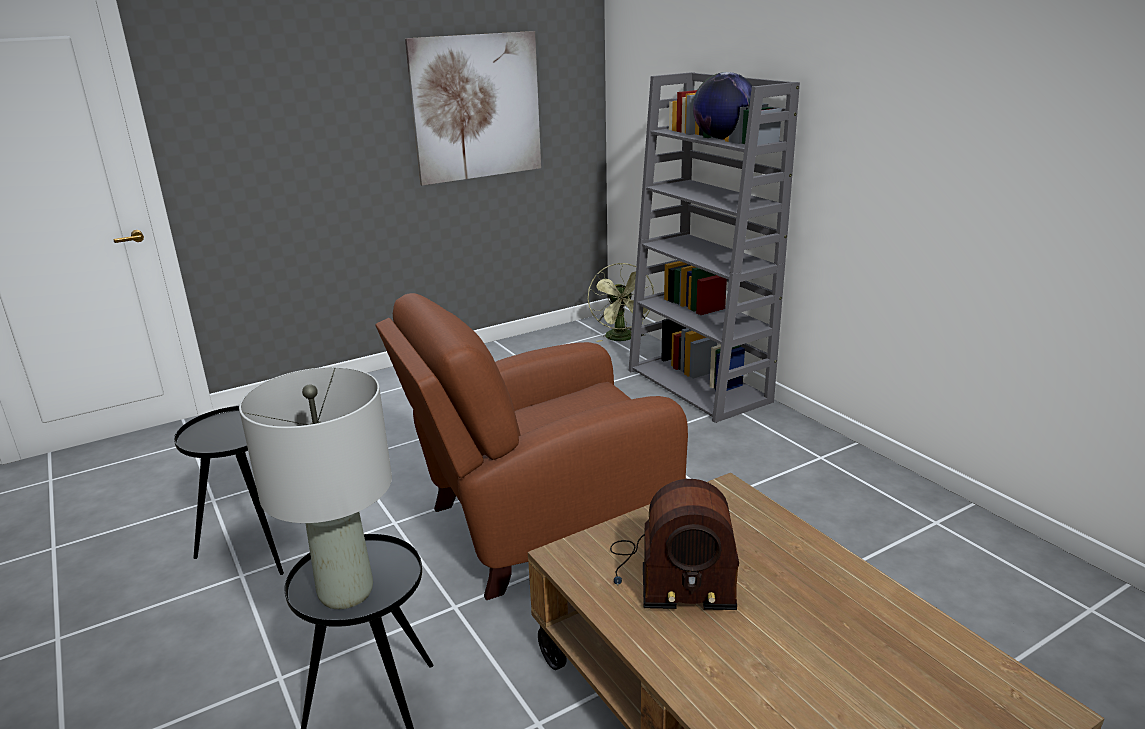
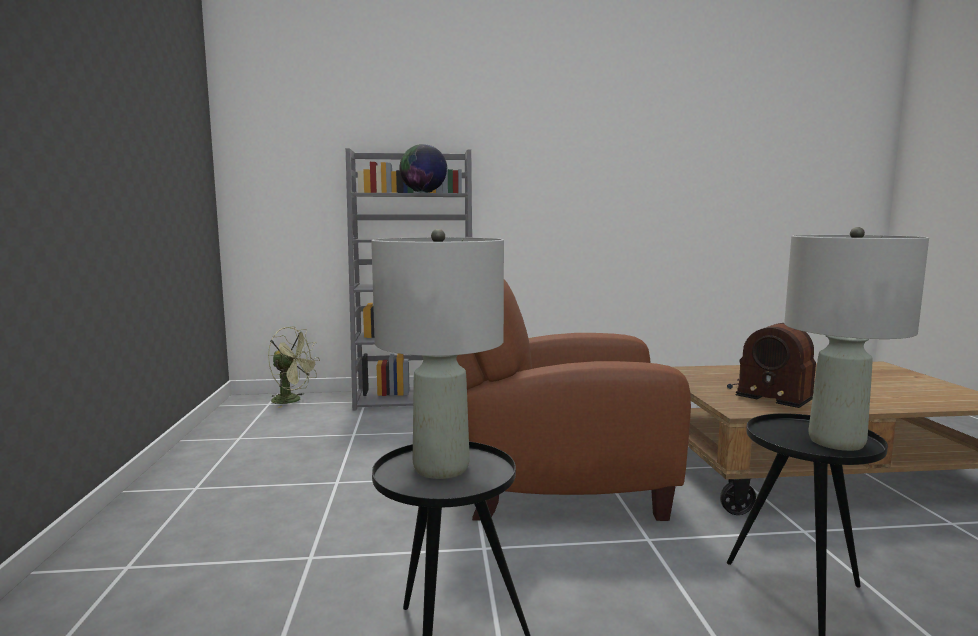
camera: 65 degrees left, 15 degrees down
(236, 428) = (440, 467): none -> grey table lamp
(476, 107) = (156, 169): picture -> none
(539, 526) = (553, 484): brown armchair -> brown armchair turned 90 degrees clockwise
(670, 574) = (768, 393): radio -> radio turned 105 degrees clockwise

